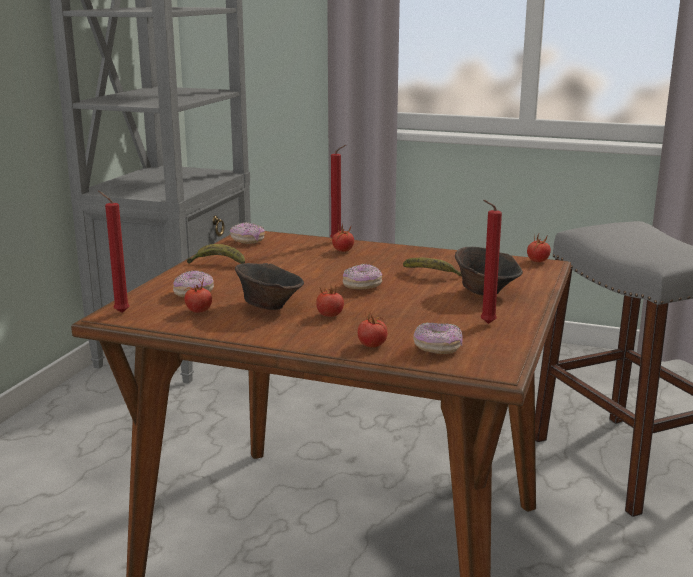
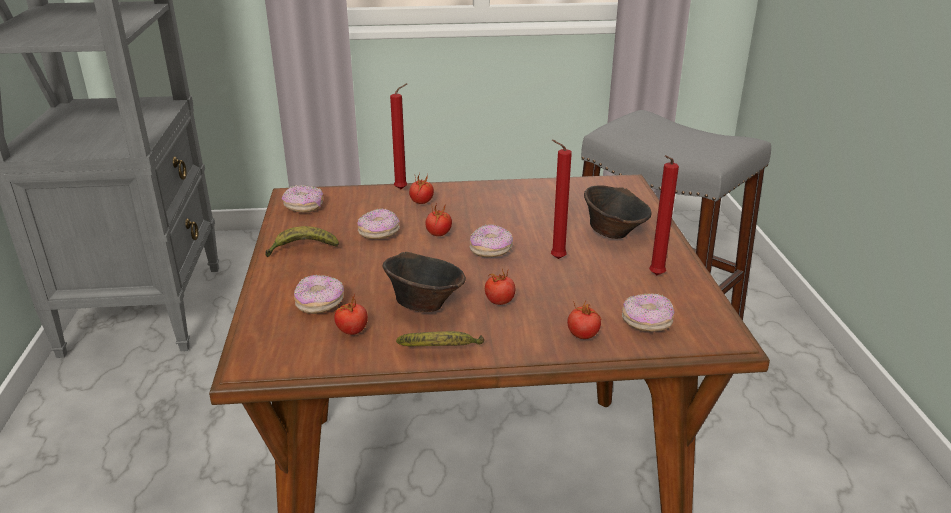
camera: 25 degrees left, 10 degrees up
(119, 312) = (258, 357): red candle -> red candle (555, 259)
(286, 263) = (379, 233): none -> donut
(431, 275) = (542, 219): banana -> banana (441, 350)
(537, 261) = (617, 180): tomato -> tomato (438, 234)

